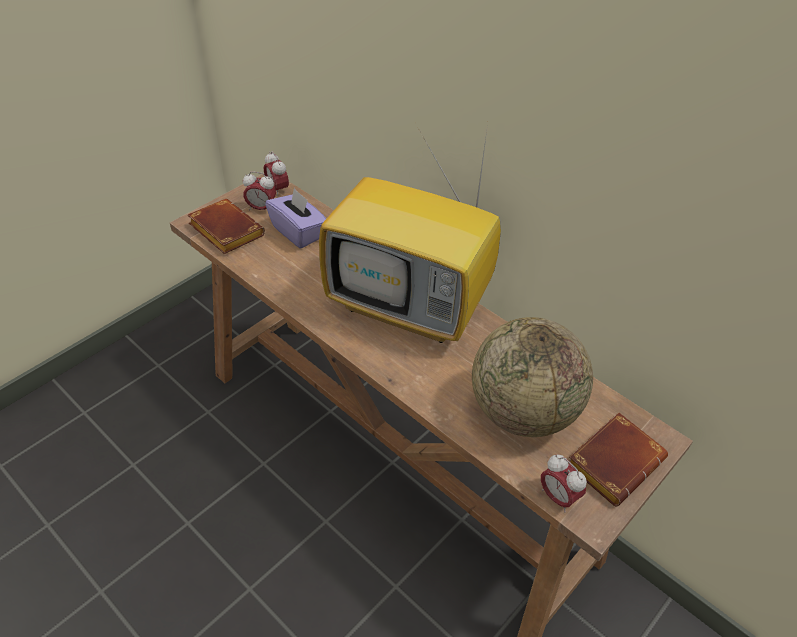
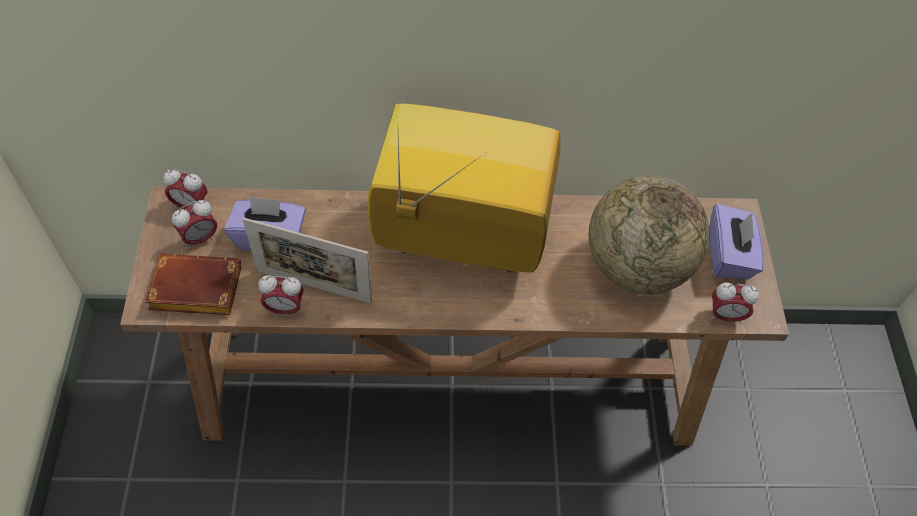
camera: 45 degrees left, 10 degrees up
(258, 273) = (284, 308): none -> alarm clock
(289, 272) = (313, 286): none -> picture frame
(411, 306) = (457, 238): television -> television turned 150 degrees counterclockwise
(614, 460) = (729, 256): brown book -> purple tissue box

